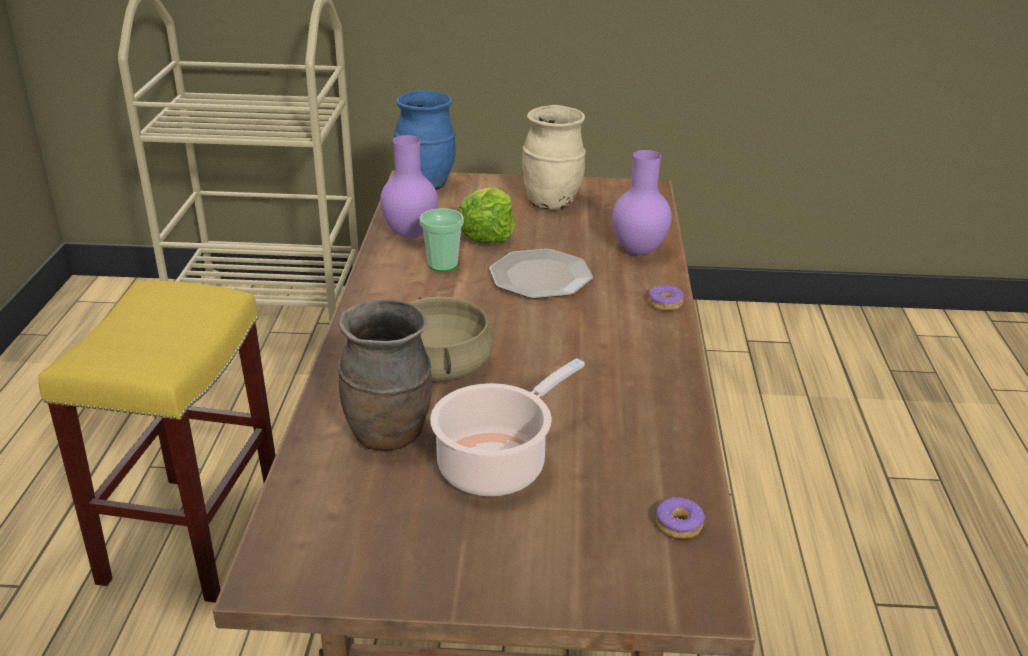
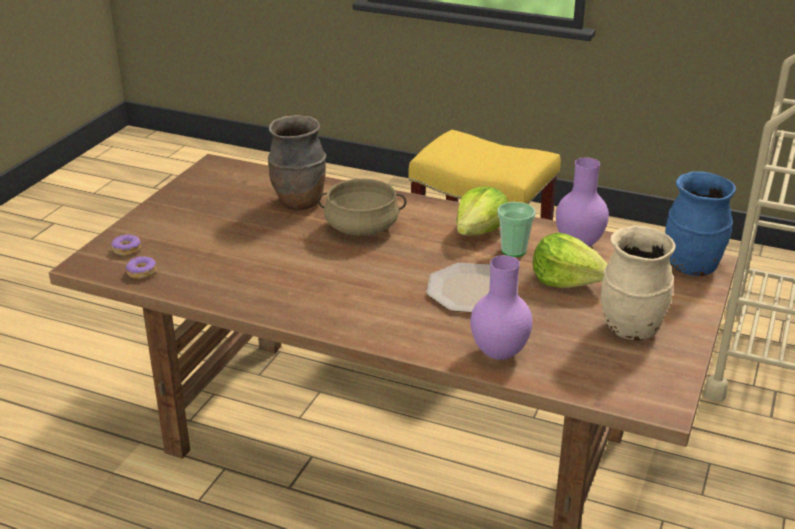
camera: 110 degrees right, 0 degrees up
(408, 288) = (480, 231): none -> lettuce
(497, 464) = (245, 229): cooking pot -> none
(665, 304) = (390, 340): donut -> donut (126, 249)

